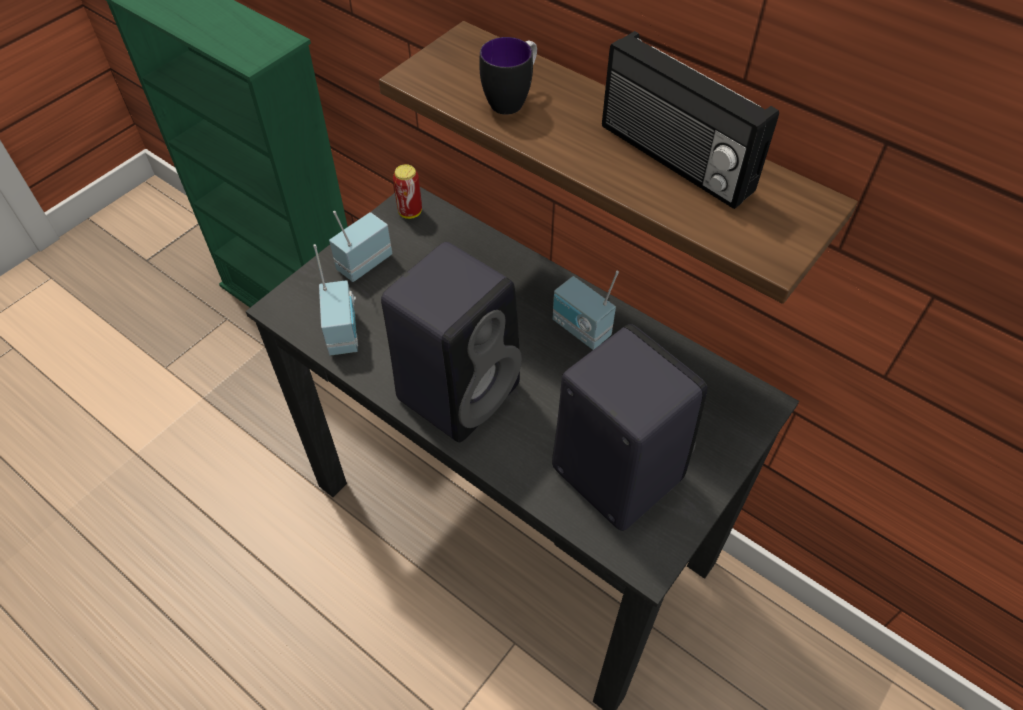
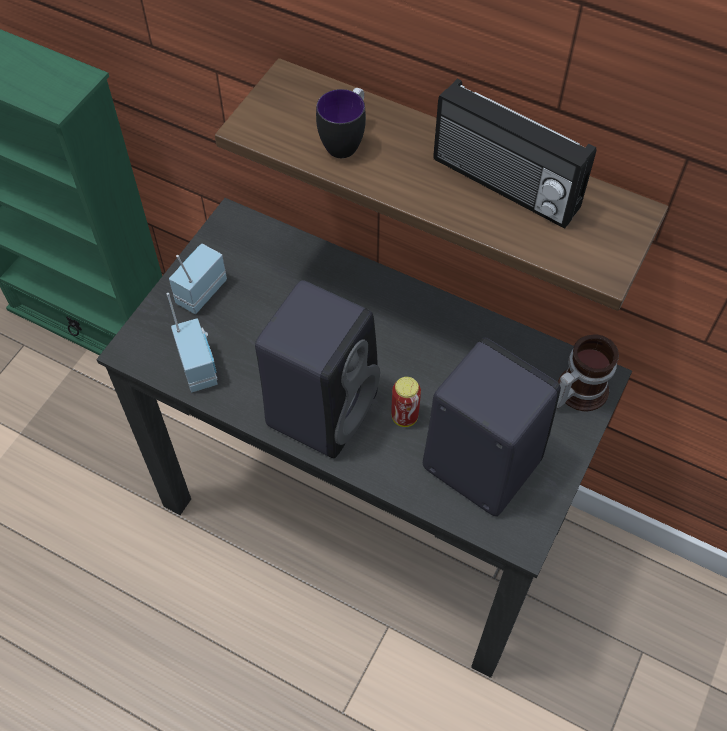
camera: 10 degrees left, 5 degrees up
(410, 212) = (233, 232): can -> can (404, 416)
(580, 330) = (422, 331): radio -> none
(734, 412) = (576, 390): none -> mug

